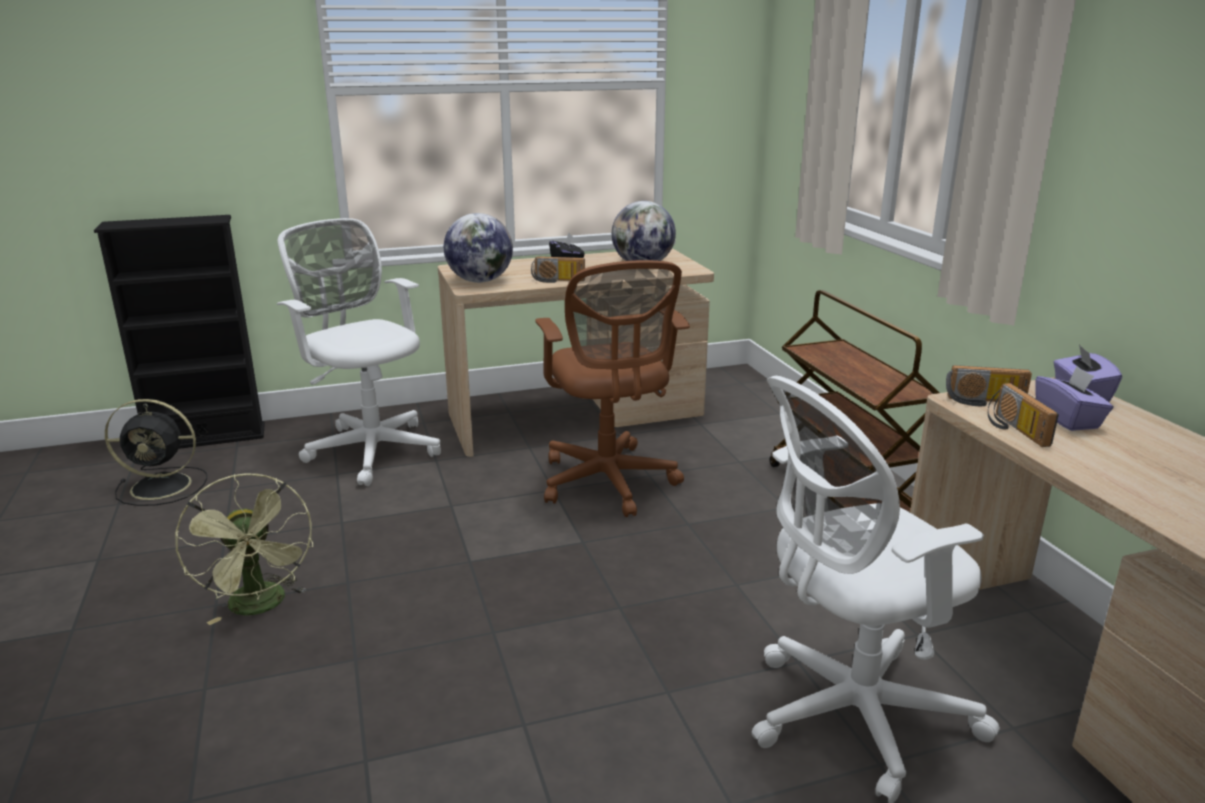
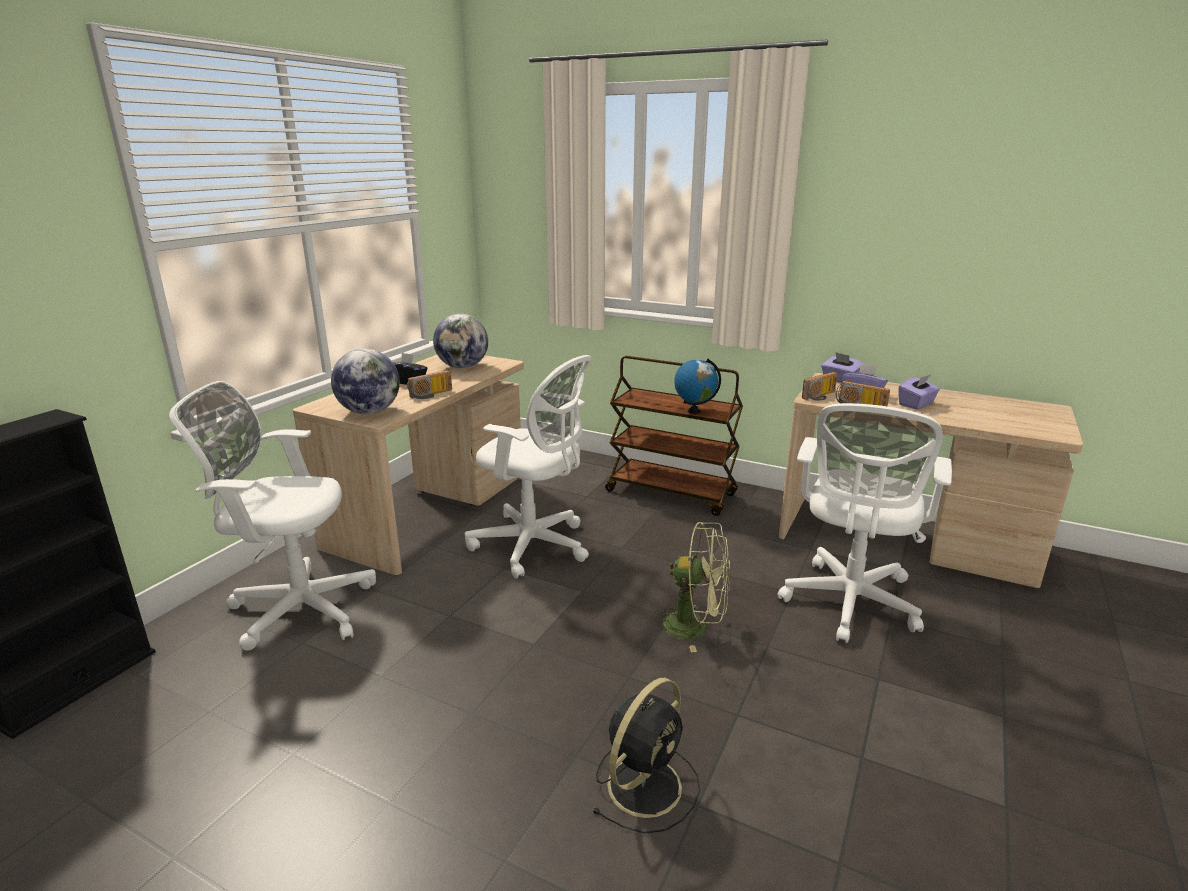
camera: 45 degrees left, 0 degrees up
(164, 486) = (116, 752): black fan -> black fan (646, 783)
(261, 606) = (435, 775): green fan -> green fan (695, 627)
(609, 484) = (534, 546): brown office chair -> white office chair
(860, 384) = (694, 411): none -> globe
(1127, 459) = (916, 404): none -> purple tissue box

